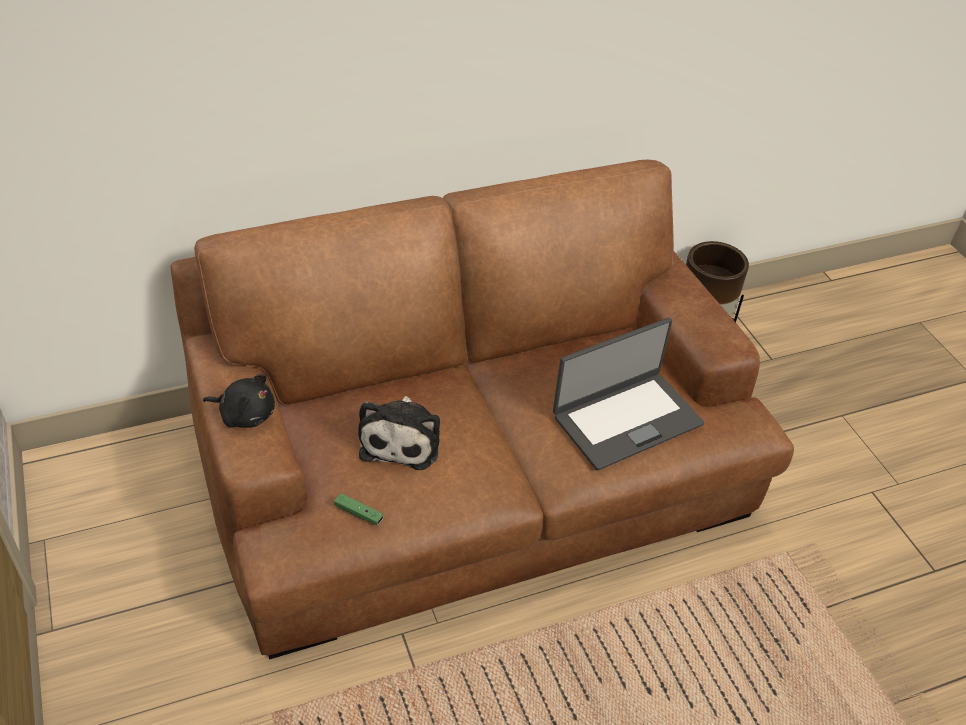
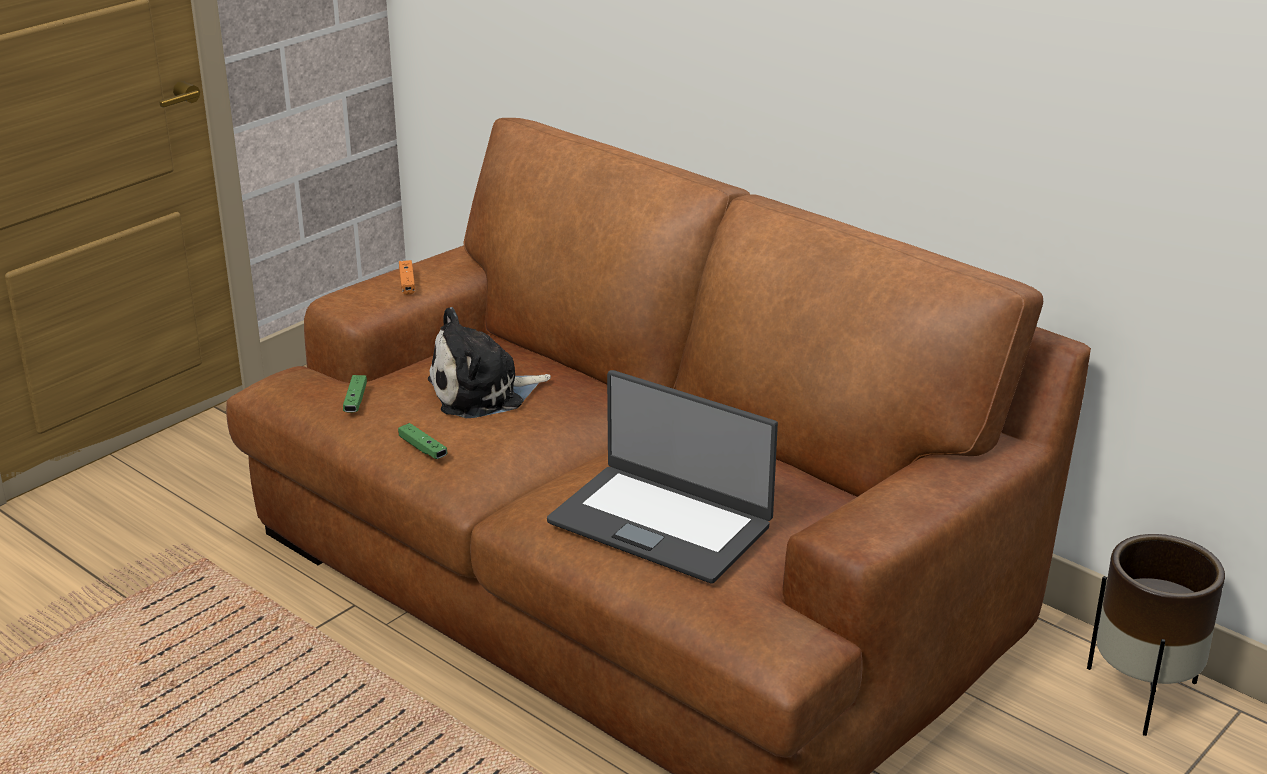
camera: 65 degrees right, 15 degrees down
(245, 414) = (407, 283): black plush toy -> orange game controller
(459, 499) = (423, 448): none -> green game controller

